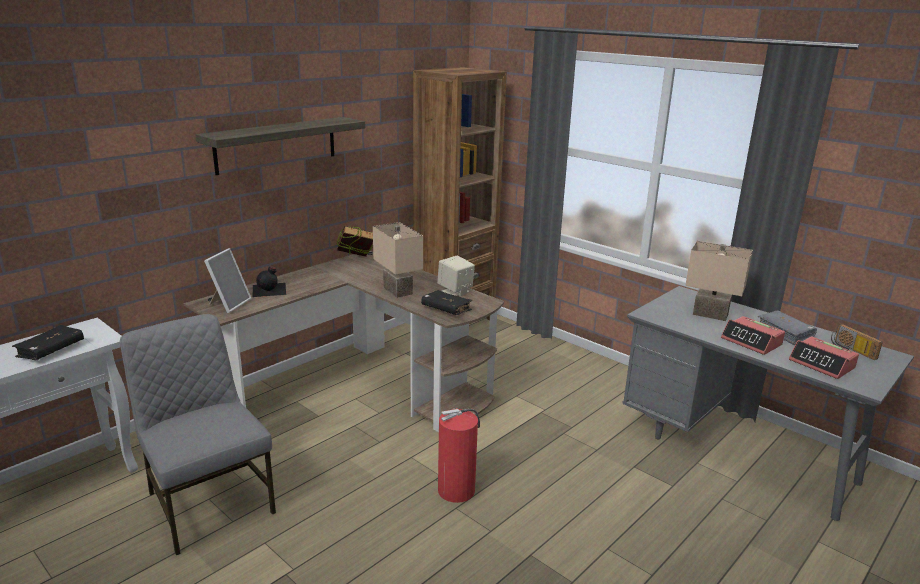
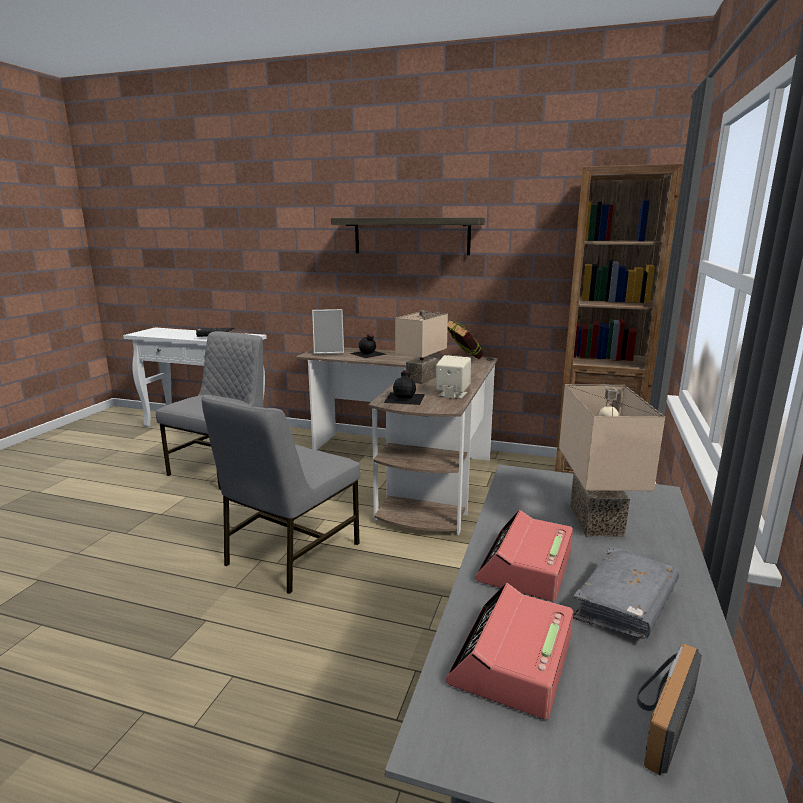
camera: 65 degrees right, 5 degrees down
(446, 309) = (405, 398): black book -> black bottle
(458, 489) = (290, 554): fire extinguisher -> grey chair

